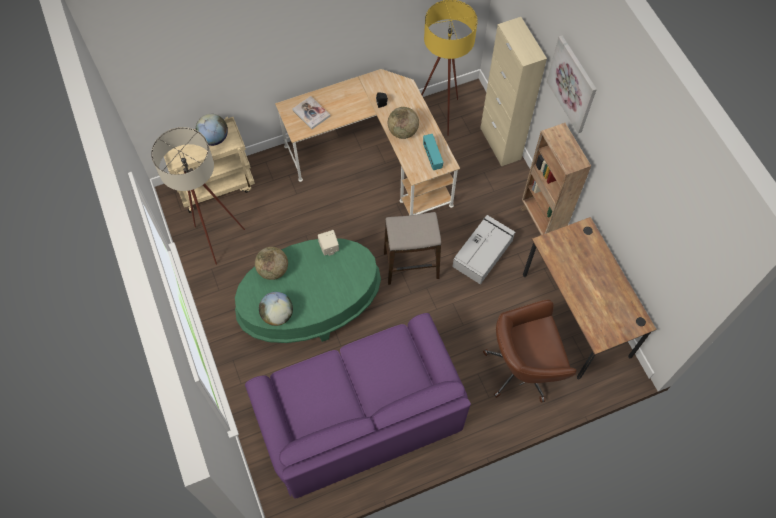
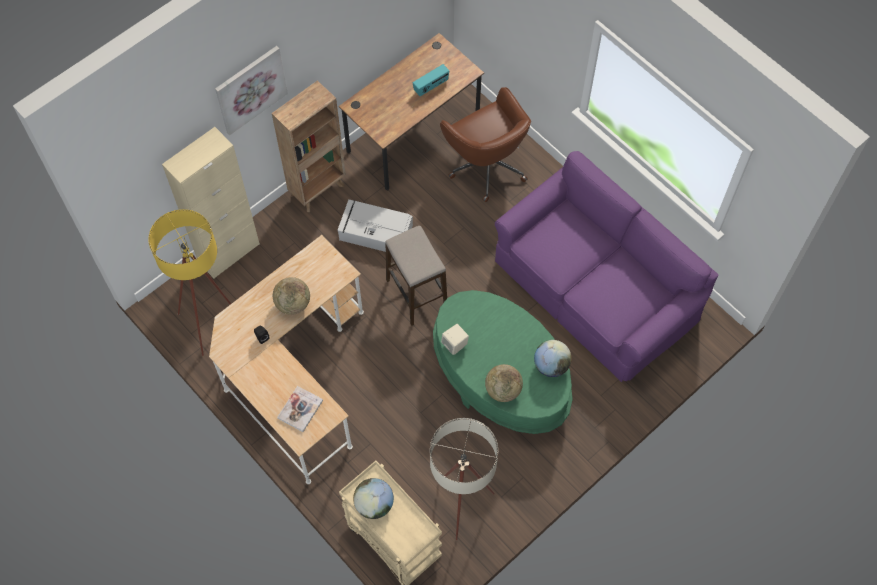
camera: 110 degrees left, 0 degrees up
(432, 157) = (317, 264): radio -> radio (431, 86)

